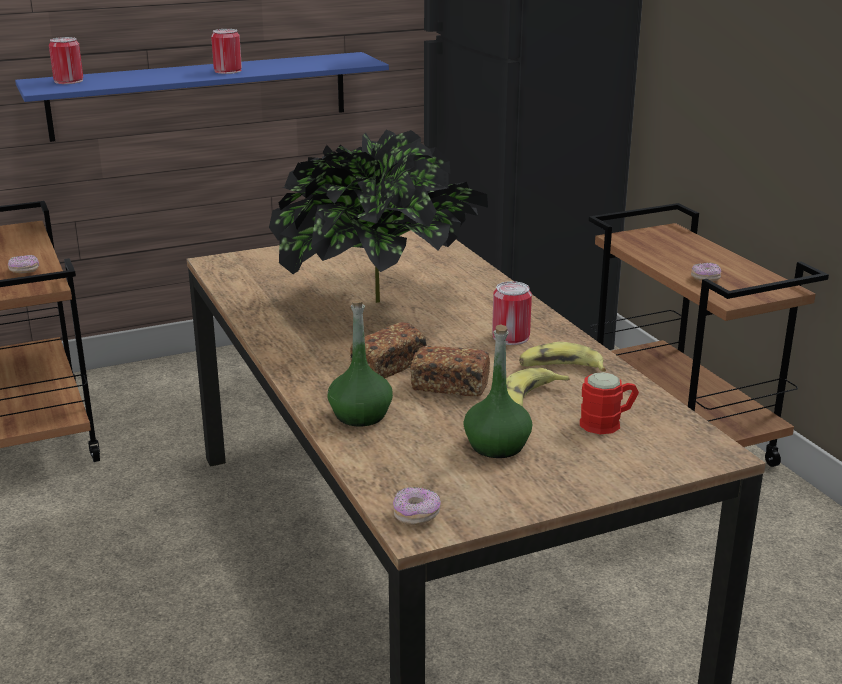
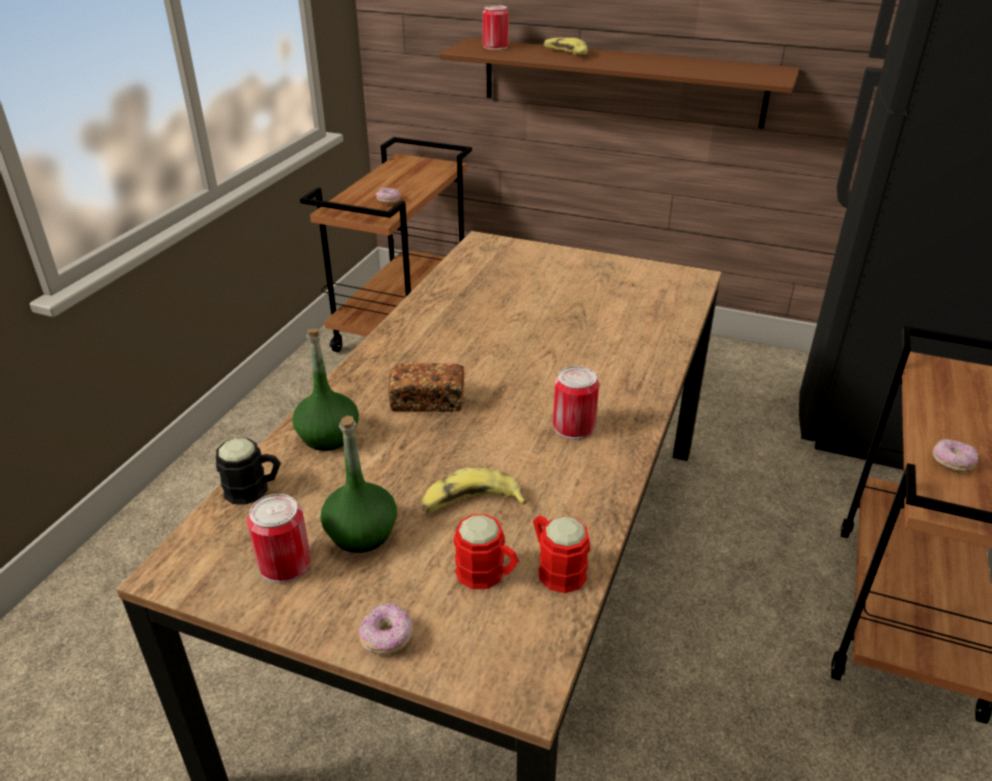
camera: 45 degrees right, 10 degrees up
(201, 95) = (621, 82): blue shelf -> brown shelf
(228, 71) = (630, 62): can -> can (284, 564)
(374, 465) = (254, 490): none -> black mug
(380, 303) = (530, 335): potted plant -> none
(416, 515) = (194, 558): donut -> donut (387, 638)
(450, 386) = (436, 448): bread -> none
(560, 368) = (556, 486): banana -> banana (565, 53)
(634, 401) = (556, 568): none -> red mug

